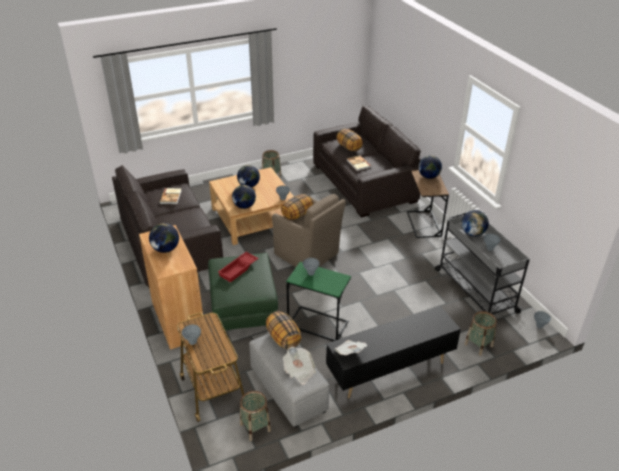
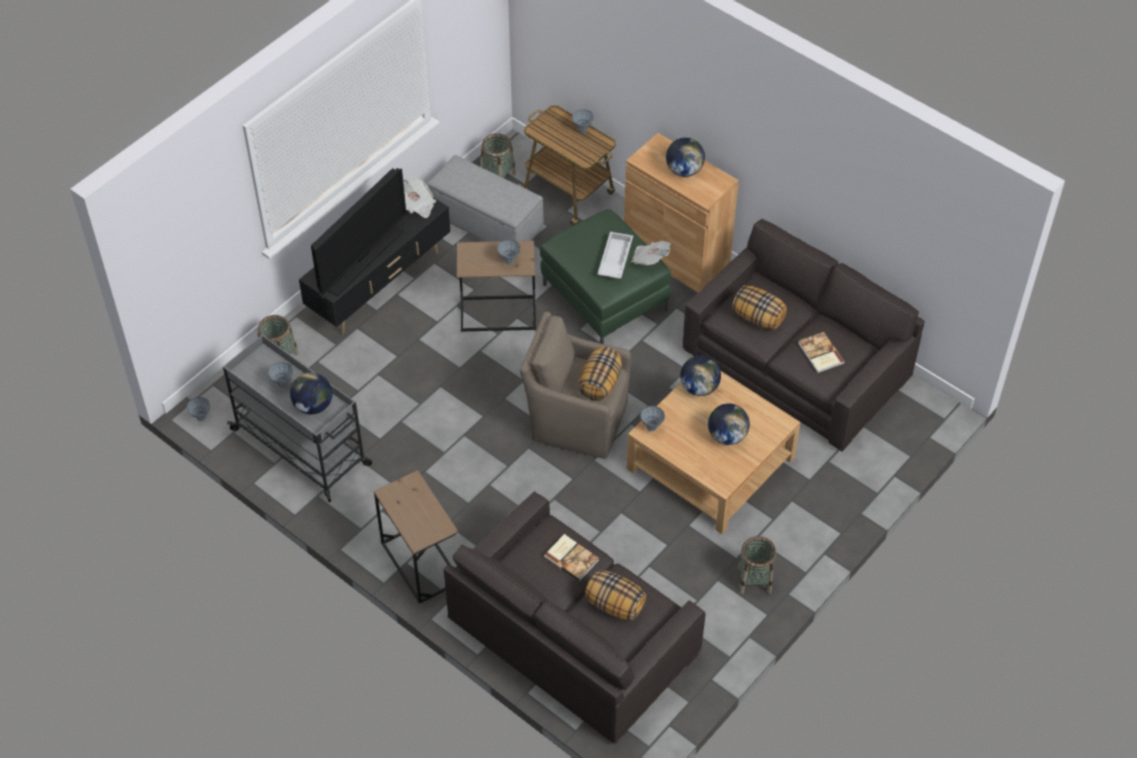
camera: 155 degrees right, 15 degrees up
(238, 269) = (614, 259): red tray -> white tray
(283, 338) = (505, 209): pillow -> pillow (758, 317)
(299, 371) = (465, 181): newspaper -> newspaper (650, 259)
(317, 324) = (498, 313): green side table -> brown side table
(407, 327) = (363, 259): none -> television
(428, 176) = (421, 523): globe -> none

